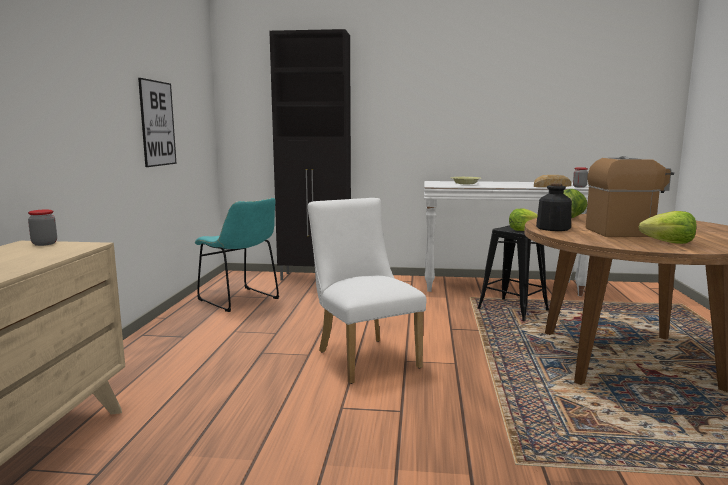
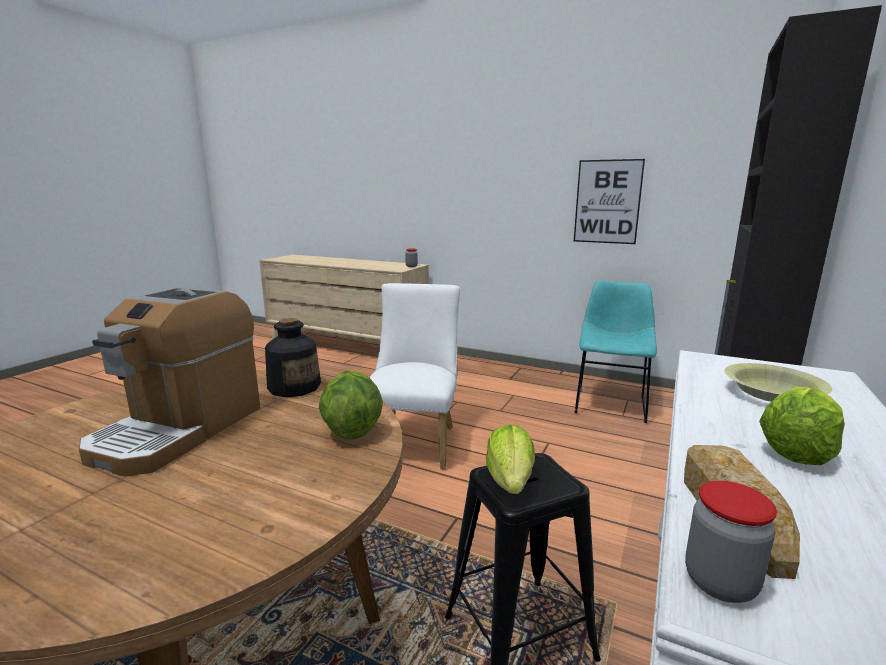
camera: 110 degrees right, 5 degrees up
(240, 300) = (610, 402): turquoise chair -> turquoise chair turned 135 degrees clockwise
(363, 357) = (415, 440): white chair -> white chair turned 75 degrees counterclockwise
(669, 242) = (98, 421): lettuce -> lettuce (798, 450)

